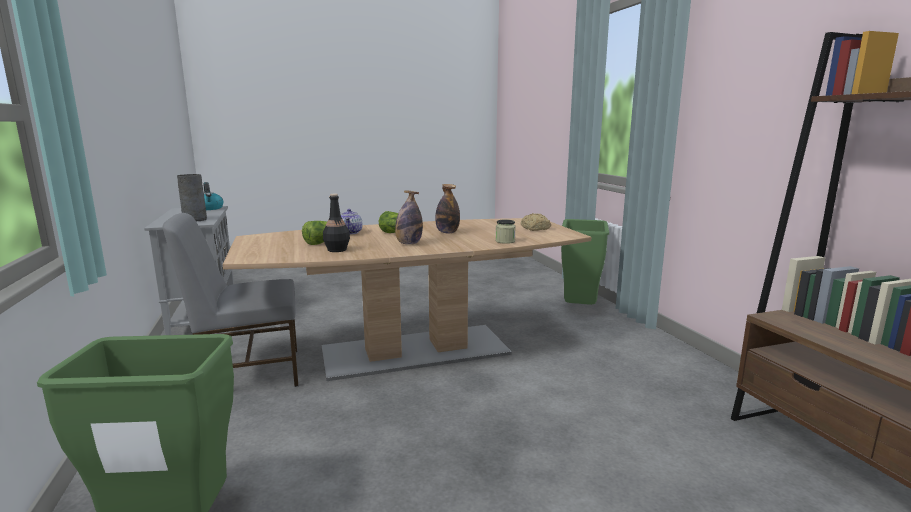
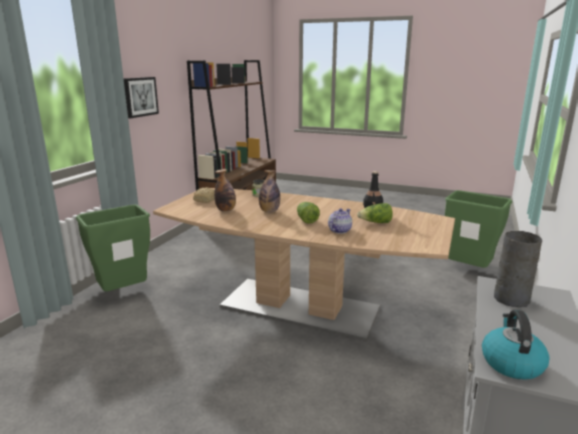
camera: 140 degrees left, 5 degrees up
(247, 373) = (435, 336): grey chair -> none
(408, 244) = (318, 207): bottle -> bottle (226, 210)
(727, 113) = (140, 97): none -> picture

